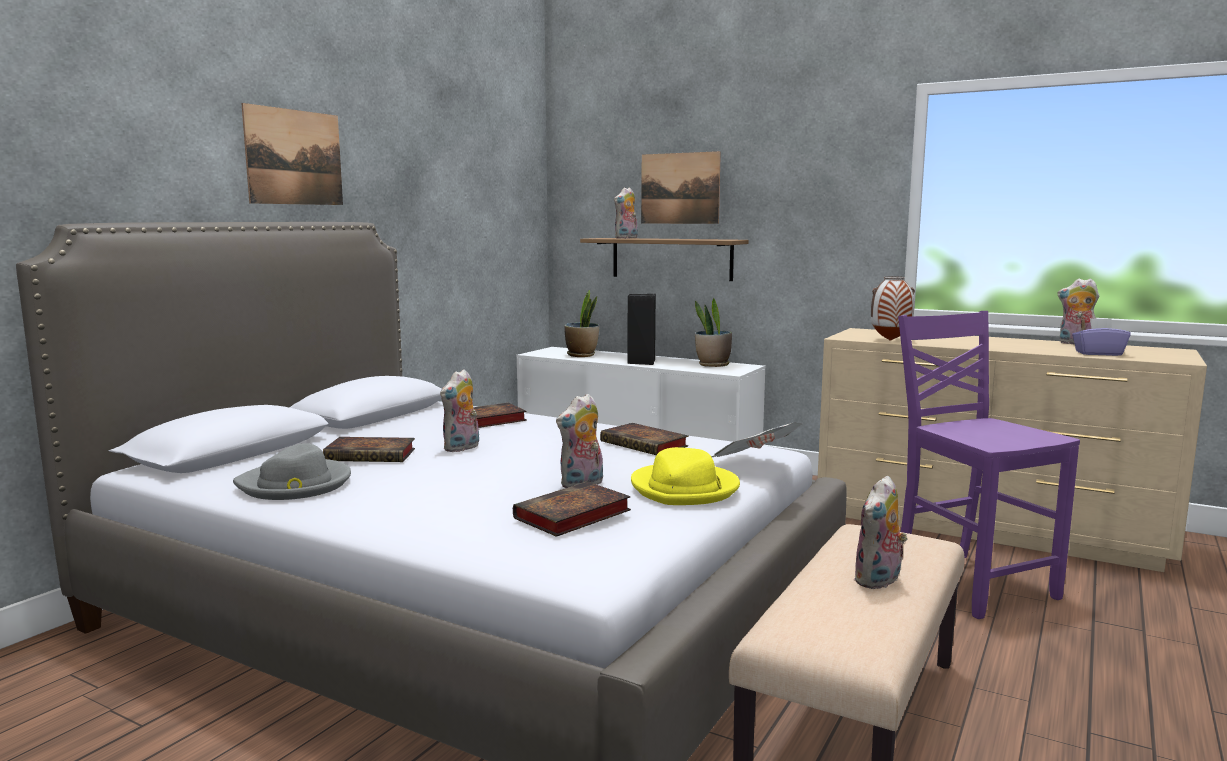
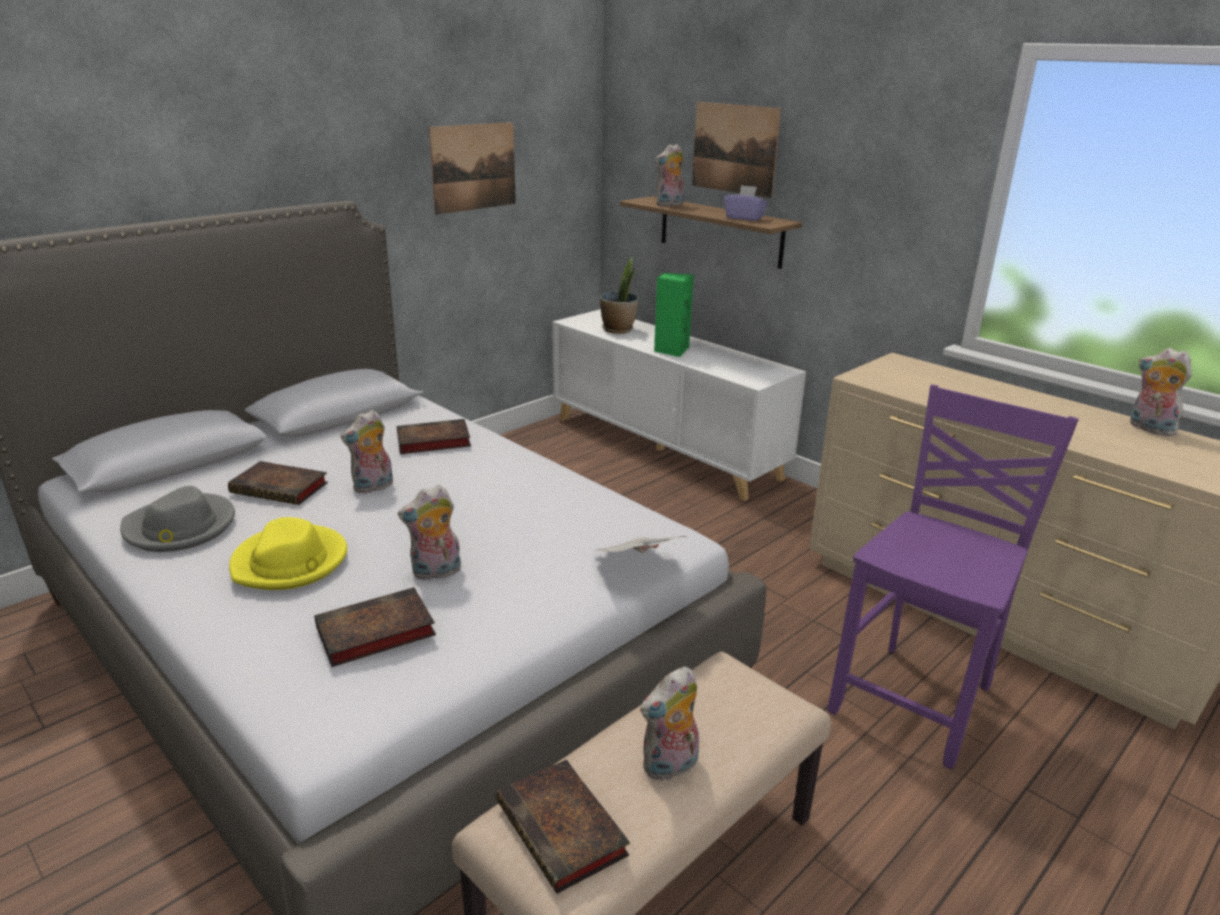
camera: 15 degrees right, 15 degrees up
(294, 157) = (258, 135): picture -> picture (474, 167)
(641, 362) = (671, 350): black speaker -> green speaker
(646, 445) = (556, 509): book -> book (564, 831)
(685, 489) = (529, 600): yellow hat -> yellow hat (290, 562)
(712, 365) = (745, 364): potted plant -> none
(890, 340) = (908, 392): vase -> none
(970, 583) = (916, 700): purple chair -> purple chair turned 45 degrees clockwise
(1098, 353) = (1153, 460): purple tissue box -> purple tissue box (744, 218)

